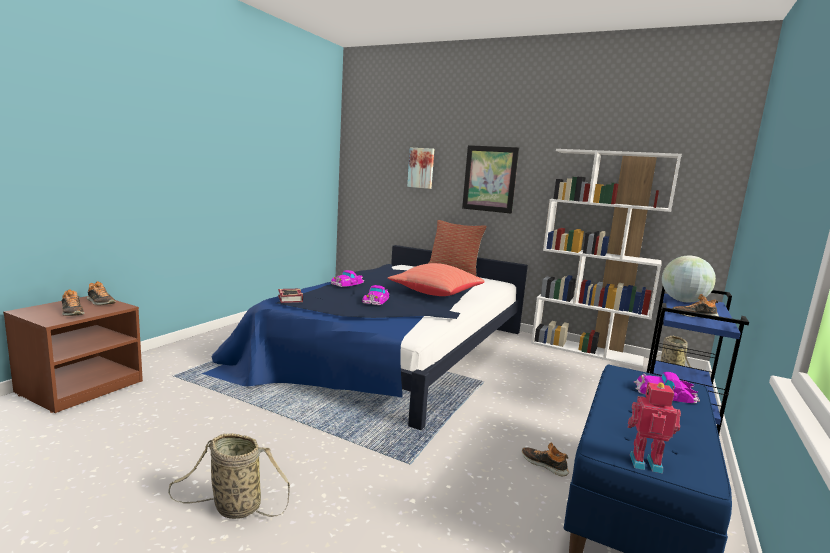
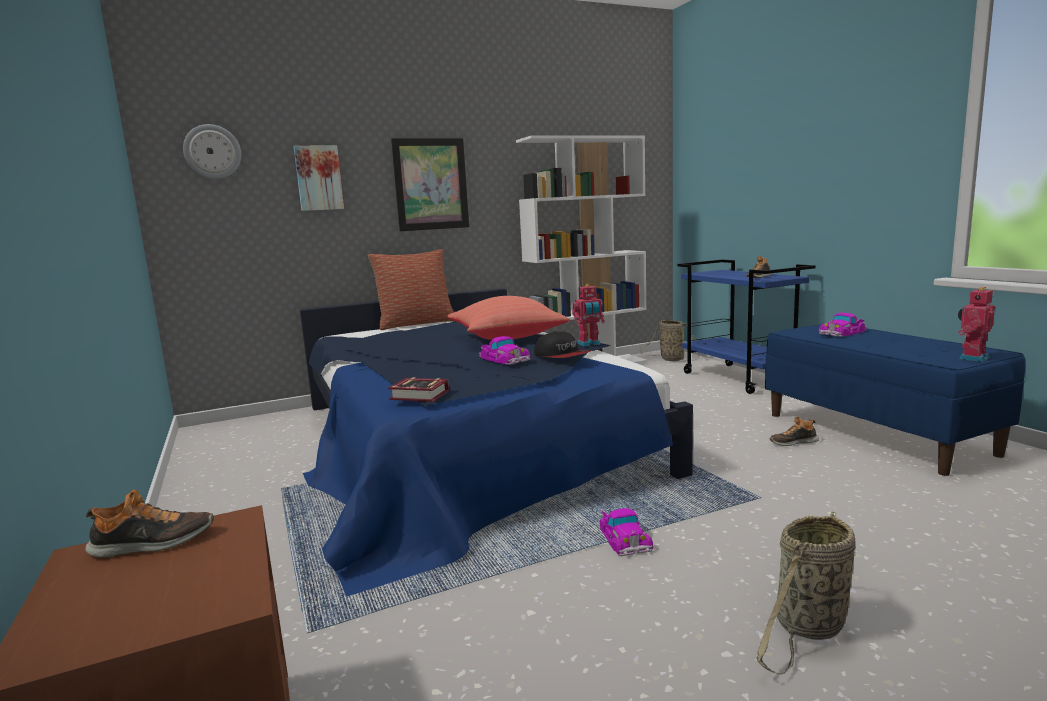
camera: 50 degrees left, 0 degrees up
(72, 312) = (186, 579): shoe -> none
(347, 283) = (400, 360): toy car -> toy car (624, 537)
(373, 148) = (212, 151): none -> wall clock
(400, 310) = (562, 356): none -> cap
(446, 312) = (589, 344): none -> toy robot
(683, 301) = (713, 274): globe -> none

